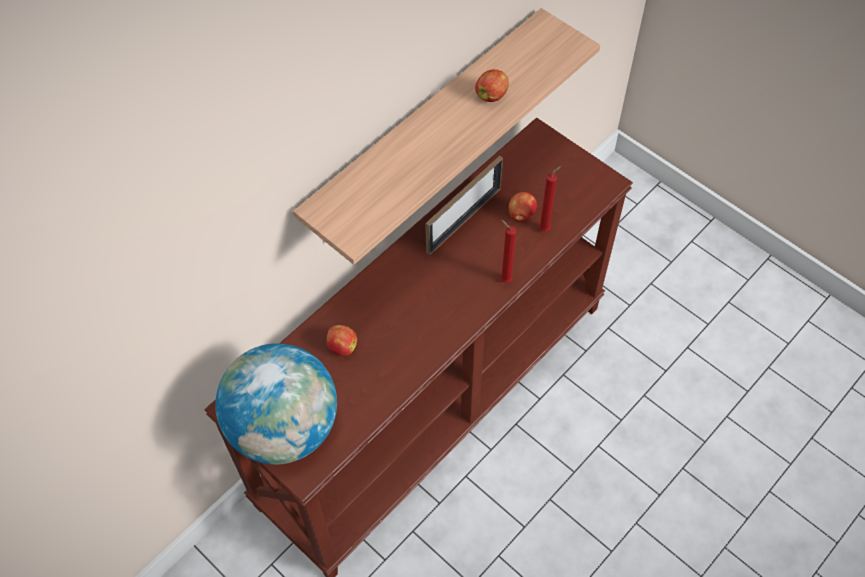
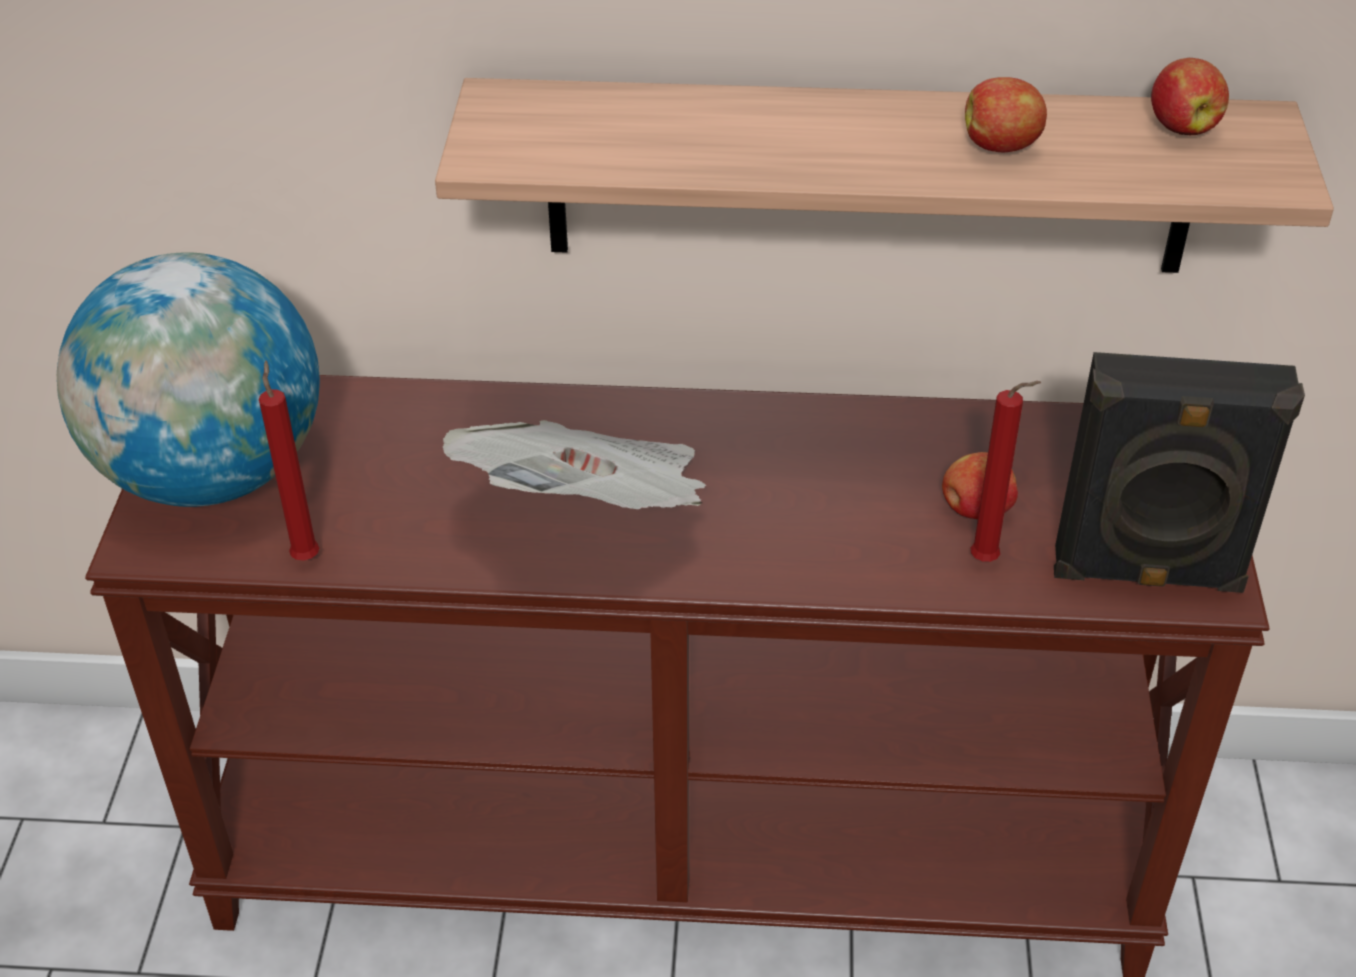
camera: 50 degrees right, 15 degrees down
(342, 346) = (437, 448): apple -> apple (1182, 127)
(421, 321) = (591, 513): none -> newspaper
(464, 220) = (868, 444): picture frame -> none
(504, 279) = (806, 568): red candle -> red candle (306, 555)
(588, 194) = (1147, 575): none -> black speaker

